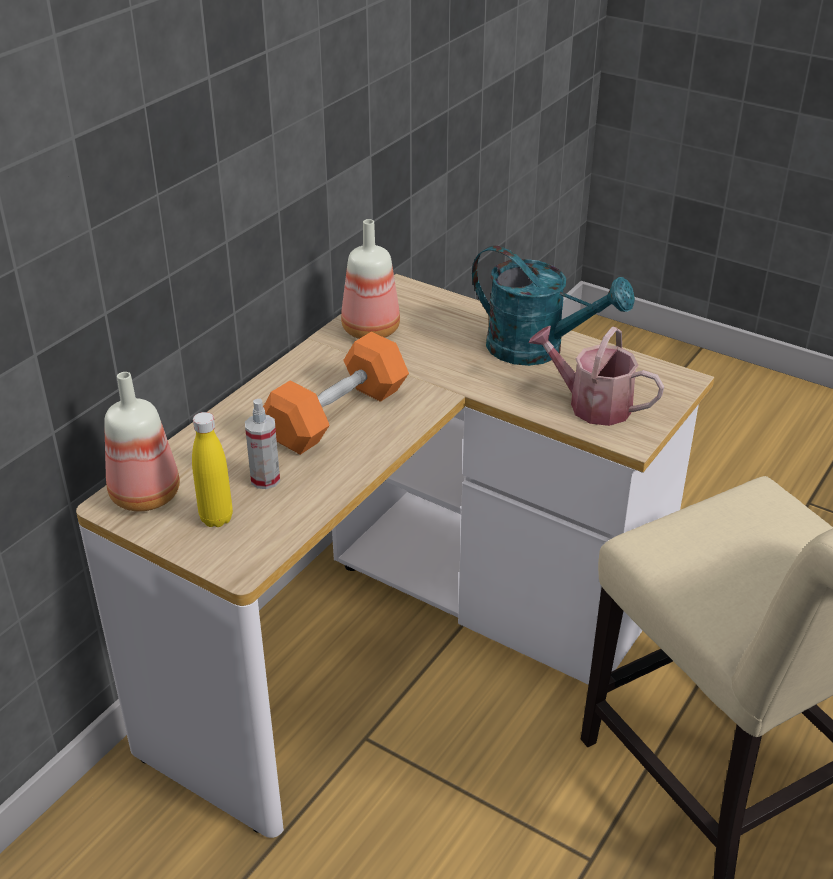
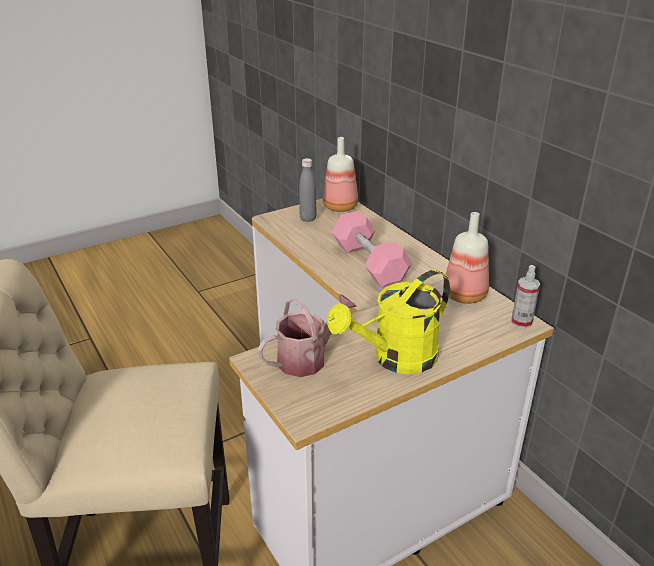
camera: 115 degrees right, 5 degrees down
(216, 518) = (308, 219): yellow bottle -> grey bottle
(265, 479) = (327, 234): spray bottle -> spray bottle (521, 322)
(337, 415) = (369, 263): orange dumbbell -> pink dumbbell
(538, 350) = (396, 359): turquoise watering can -> yellow watering can

